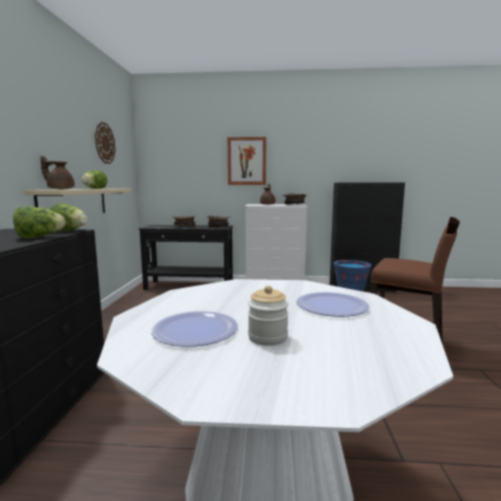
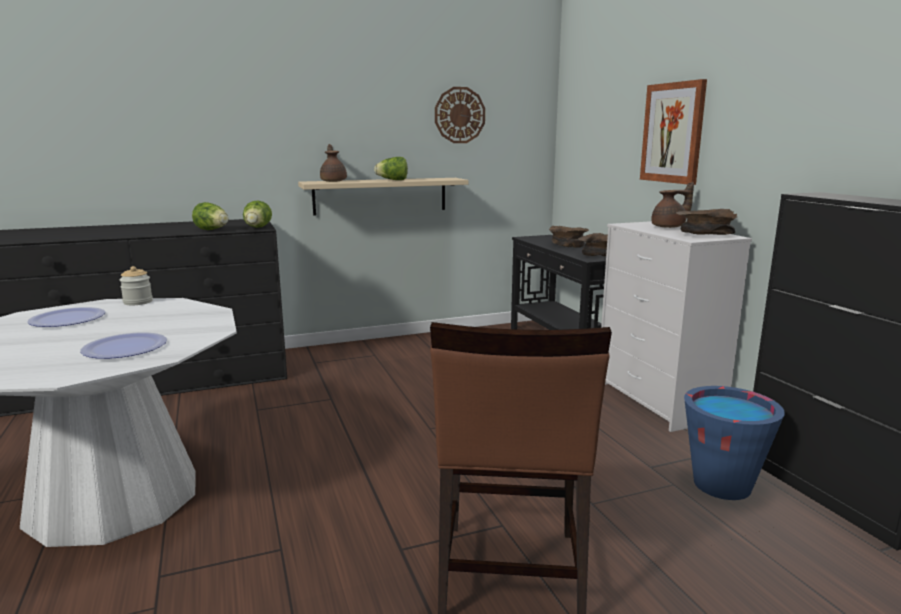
camera: 65 degrees right, 5 degrees up
(267, 337) = (43, 337): jar -> jar (138, 302)

